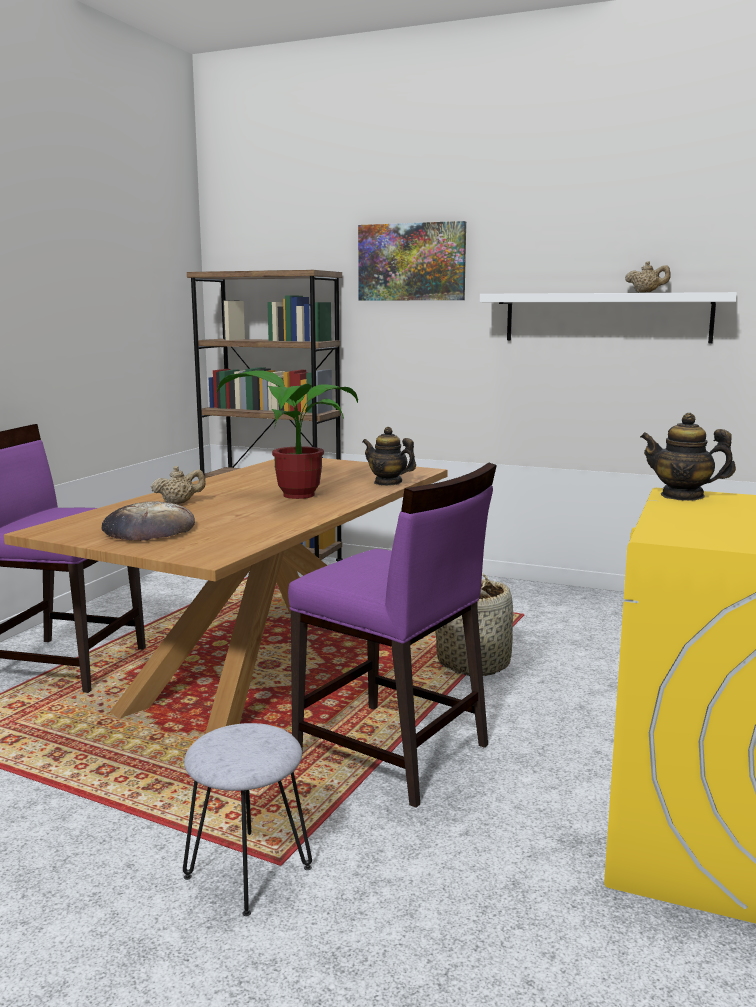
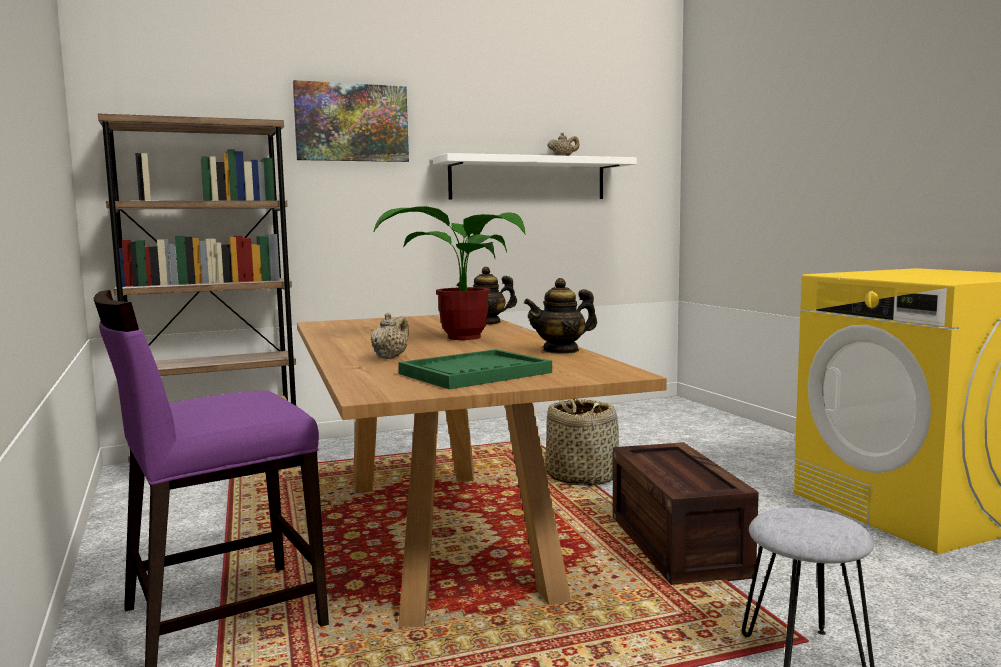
camera: 45 degrees left, 5 degrees down
(148, 530) = (475, 373): bread -> green tray
(392, 753) = (681, 546): purple chair -> crate
(682, 496) = (840, 274): teapot -> teapot (561, 350)

